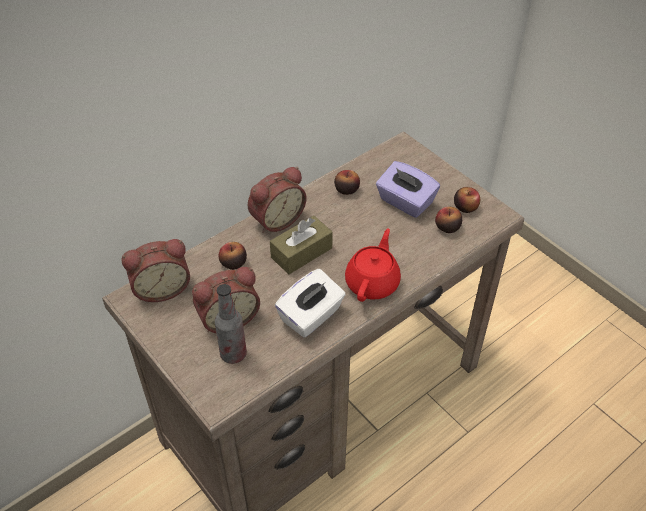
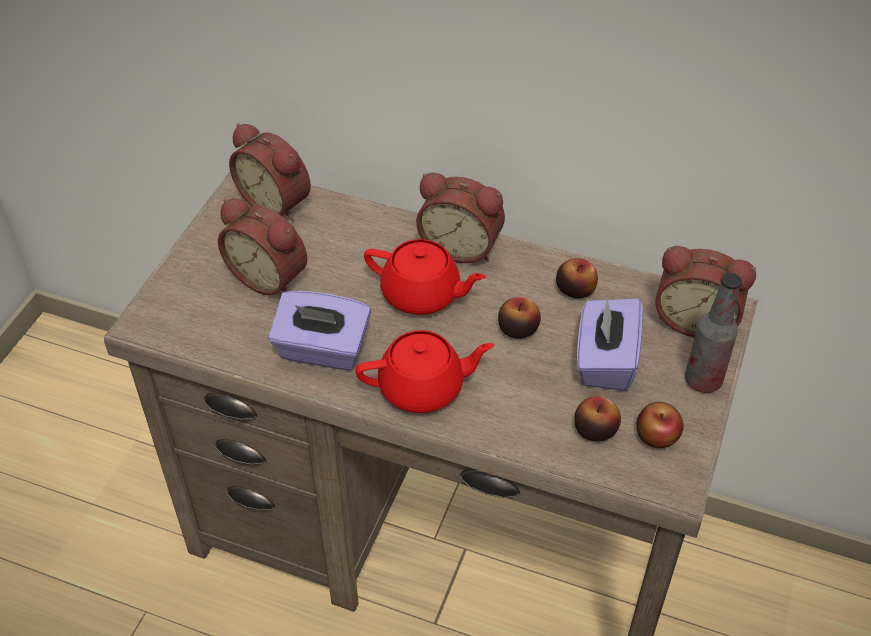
camera: 60 degrees right, 0 degrees up
(233, 263) = (358, 241): apple -> apple (518, 329)
(233, 354) = (219, 306): bottle -> bottle (703, 380)
(301, 253) = (422, 295): brown tissue box -> red teapot
(311, 316) = (322, 350): white tissue box -> purple tissue box
(400, 157) = (695, 319): none -> alarm clock

